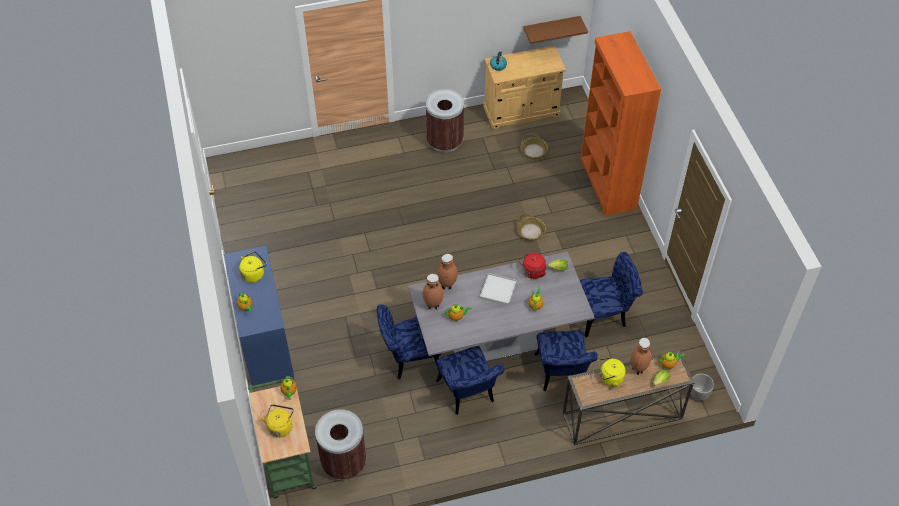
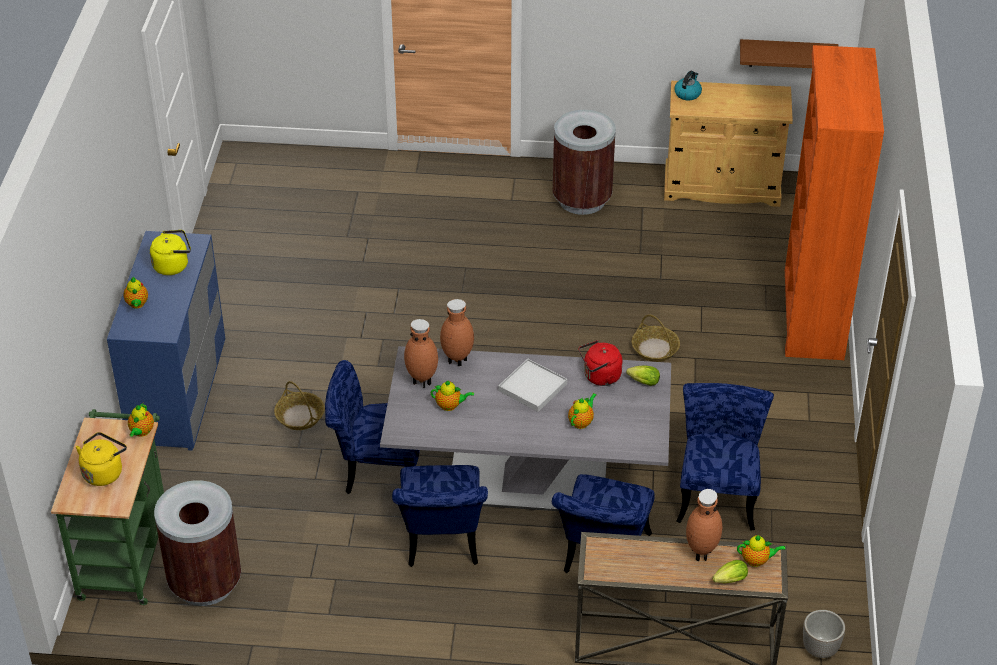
camera: 20 degrees right, 10 degrees down
(533, 151) = (714, 243): basket -> basket (299, 416)
(604, 314) = (717, 493): blue chair -> blue chair turned 90 degrees counterclockwise
(609, 378) = (648, 553): yellow kettle -> none

